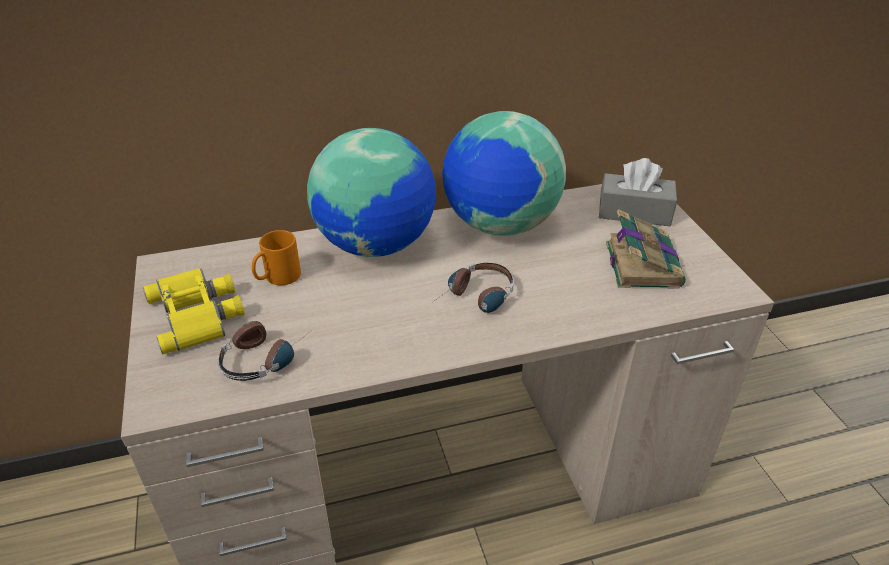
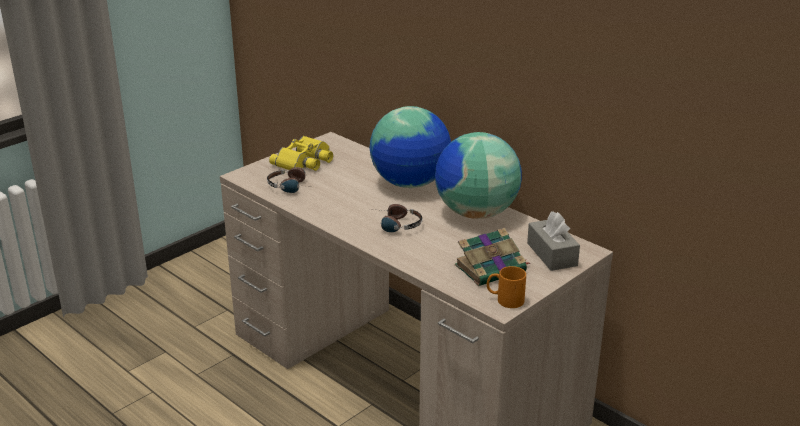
camera: 60 degrees right, 10 degrees down
(277, 278) = (351, 169): orange mug -> orange mug (505, 300)

